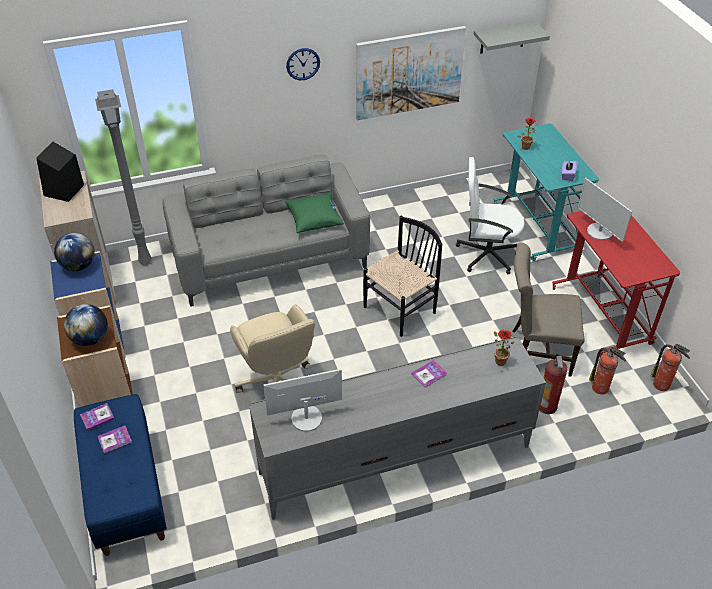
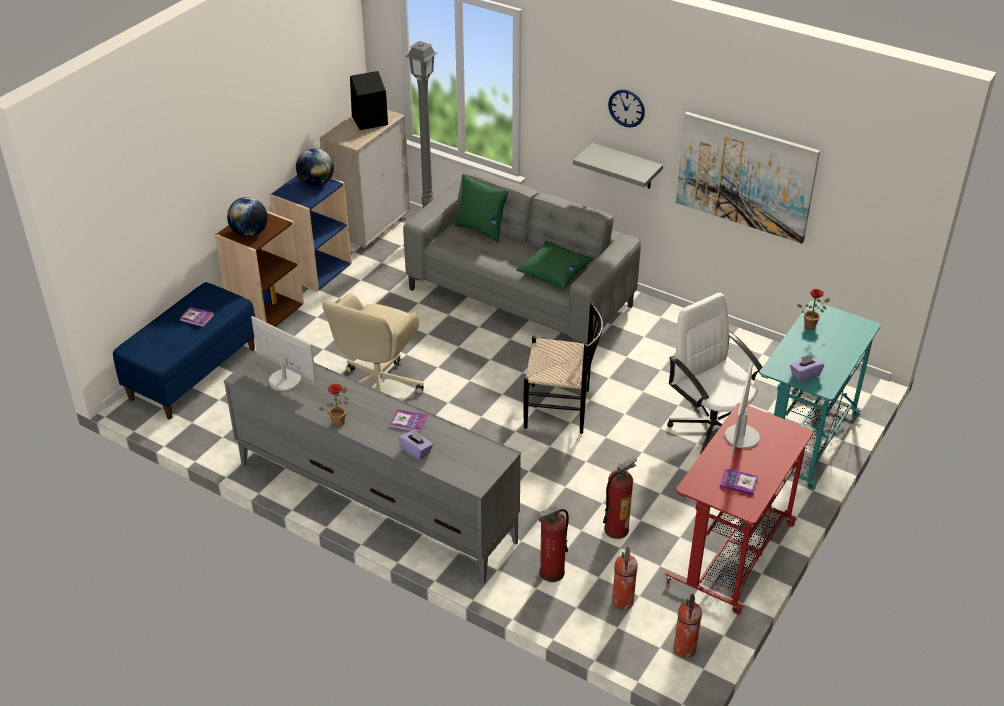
camera: 50 degrees right, 5 degrees down
(97, 417) = (208, 297): book -> book (738, 482)
(222, 224) = (480, 230): none -> green pillow
(465, 388) = (416, 451): none -> purple tissue box
(498, 360) = (474, 455): potted plant -> potted plant (339, 421)
(503, 37) = (871, 189): grey shelf -> grey shelf (626, 167)
(536, 351) = (616, 529): beige chair -> fire extinguisher

